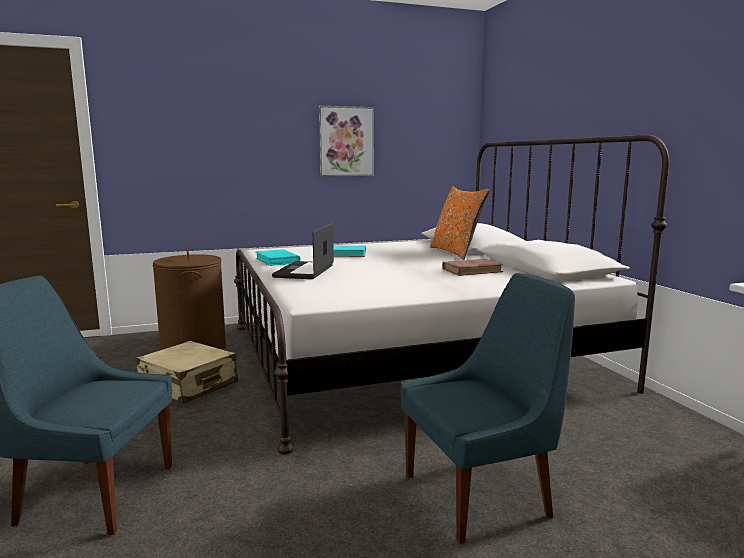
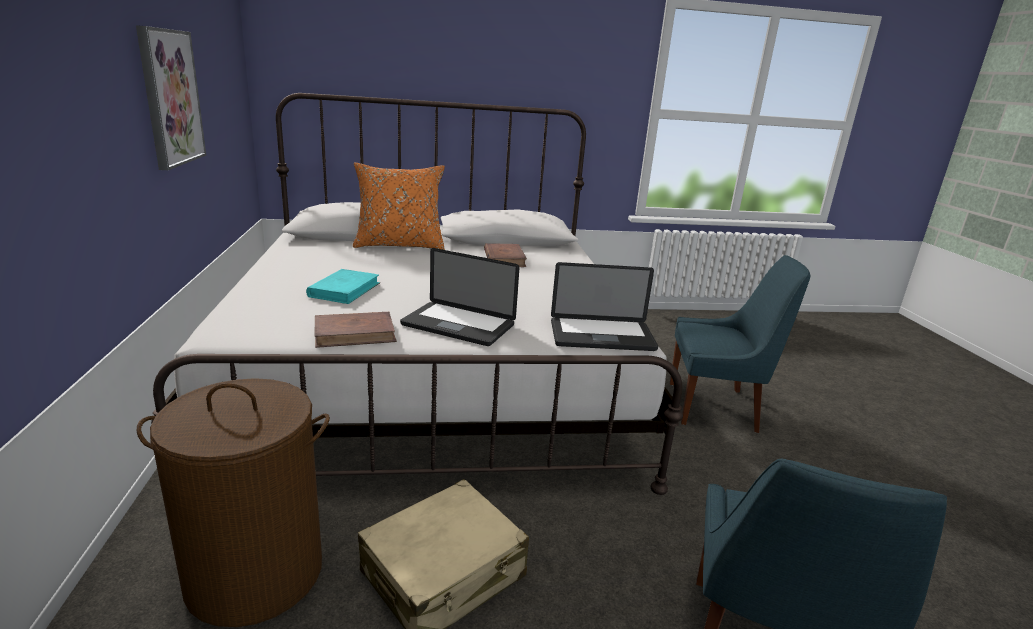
camera: 80 degrees left, 10 degrees up
(277, 260) = (355, 334): turquoise book -> brown book
(310, 296) = (601, 336): none -> laptop
(481, 494) = (716, 407): blue chair -> blue chair turned 105 degrees clockwise

